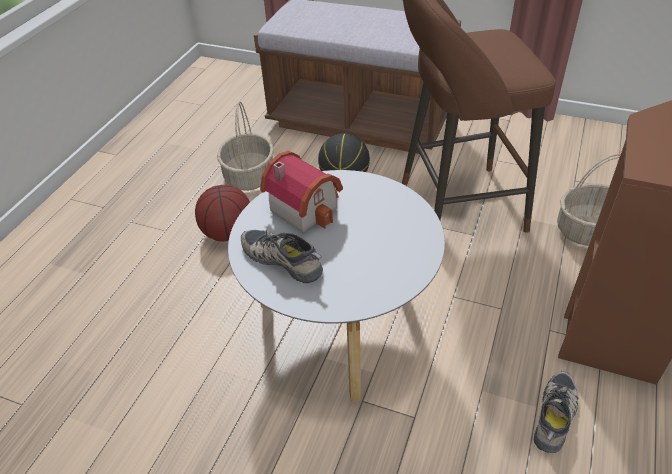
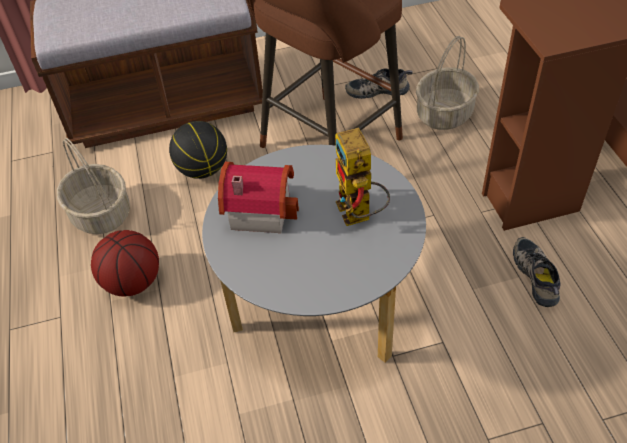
camera: 35 degrees left, 5 degrees up
(284, 259) = (289, 265): shoe -> shoe (378, 90)
(375, 251) = (359, 216): none -> toy robot

